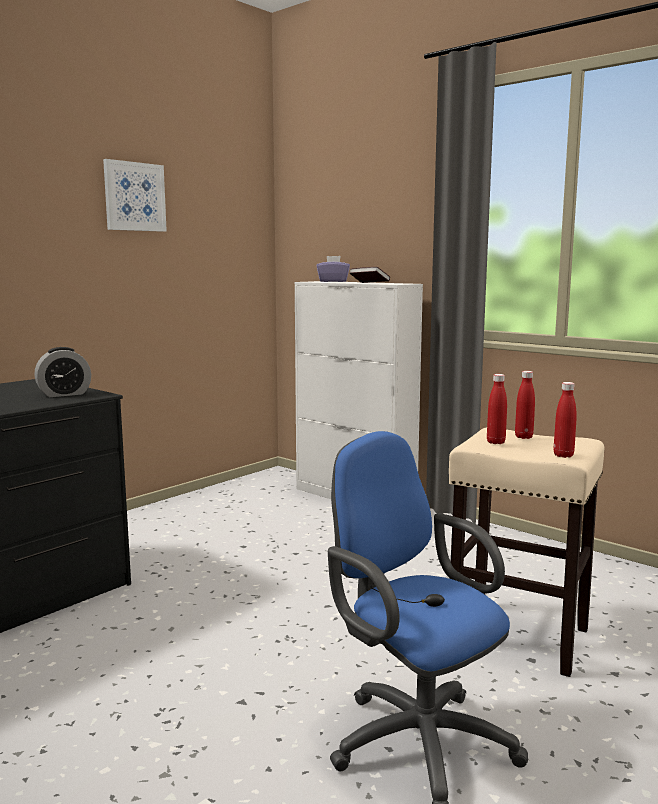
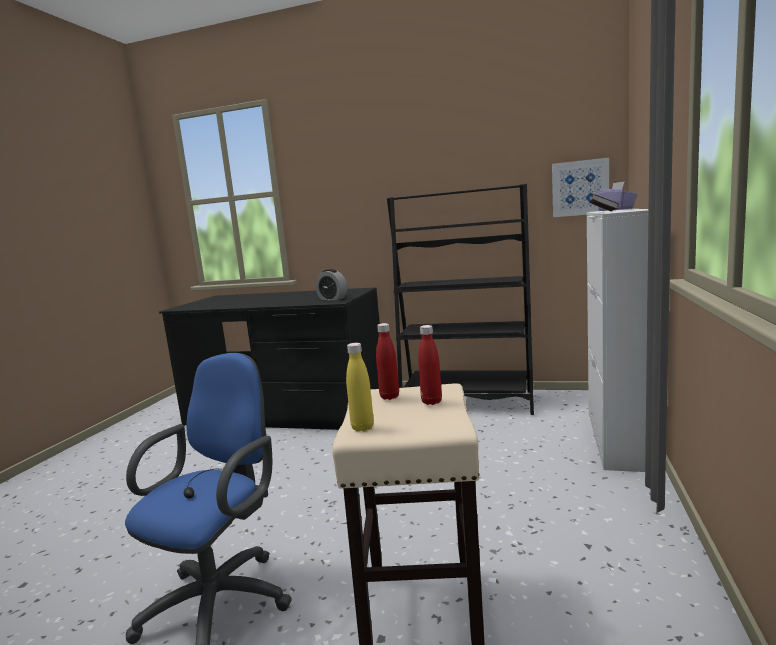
camera: 65 degrees right, 0 degrees up
(134, 196) = (463, 154): picture -> picture (580, 188)
(172, 516) = (467, 402): none -> black bookcase
(563, 455) = (362, 428): red bottle -> yellow bottle

